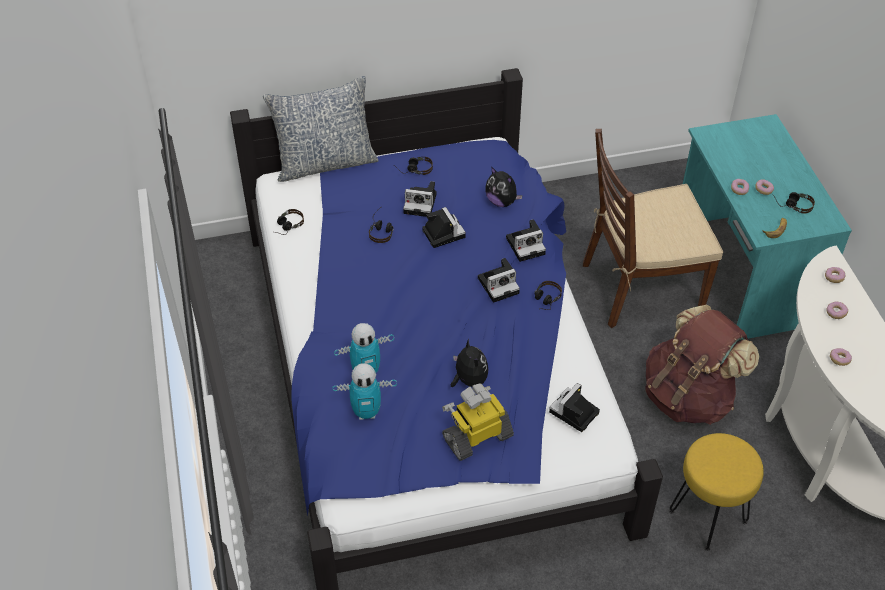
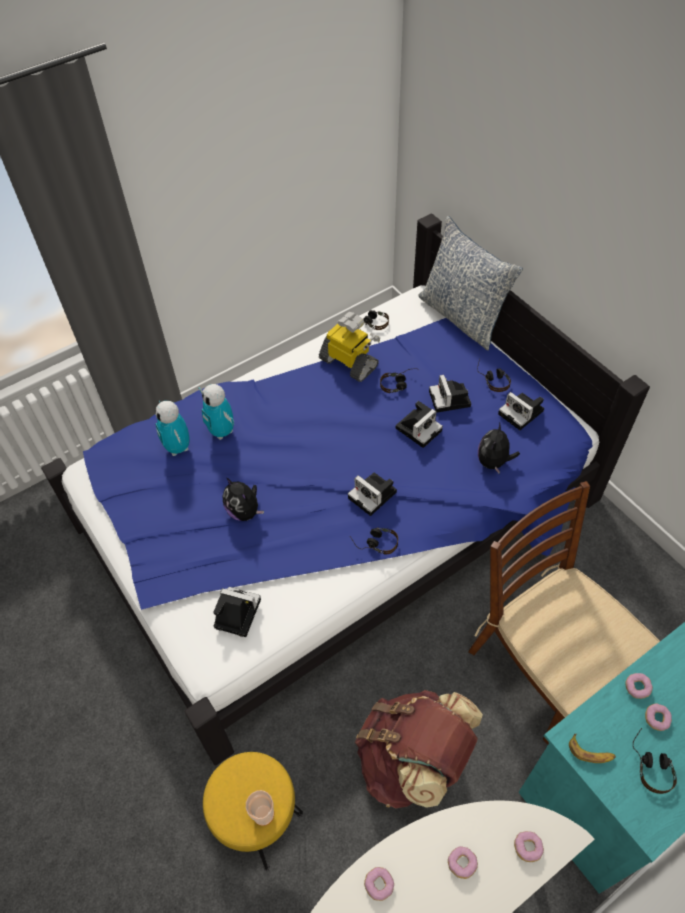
camera: 70 degrees right, 5 degrees up
(469, 380) = (244, 511): plush toy -> plush toy turned 90 degrees clockwise
(477, 436) = (177, 538): toy robot -> toy robot (349, 363)
(526, 245) = (441, 501): camera -> camera (522, 413)
(742, 455) = (263, 814): none -> cup

